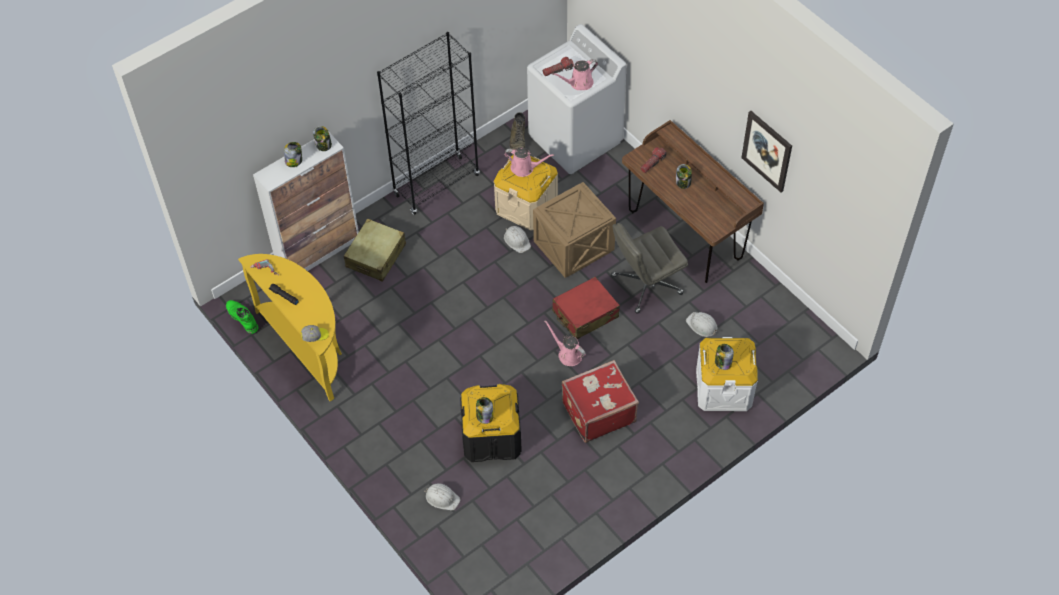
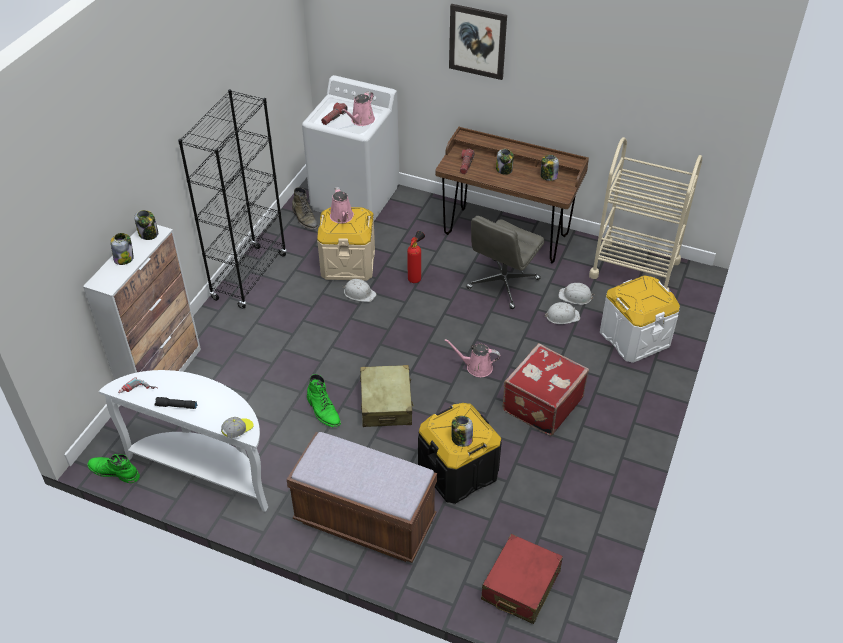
camera: 30 degrees left, 10 degrees down
(307, 346) = (206, 469): yellow console table -> white console table
(376, 256) = (227, 357): beige suitcase -> beige suitcase (386, 403)
(396, 443) = (365, 521): none -> brown bench
(421, 337) = (323, 411): none -> green boot
(442, 498) = (449, 552): white hard hat -> white hard hat (562, 316)
(524, 168) = (342, 217): pink watering can -> pink watering can turned 90 degrees clockwise
(574, 246) = (416, 278): crate -> fire extinguisher
(585, 314) = (467, 328): red suitcase -> red suitcase (520, 586)
(722, 362) = (643, 301): jar -> jar (548, 176)
(767, 151) = (588, 95): picture -> picture (477, 41)
(777, 321) = (634, 269): none -> beige cart

